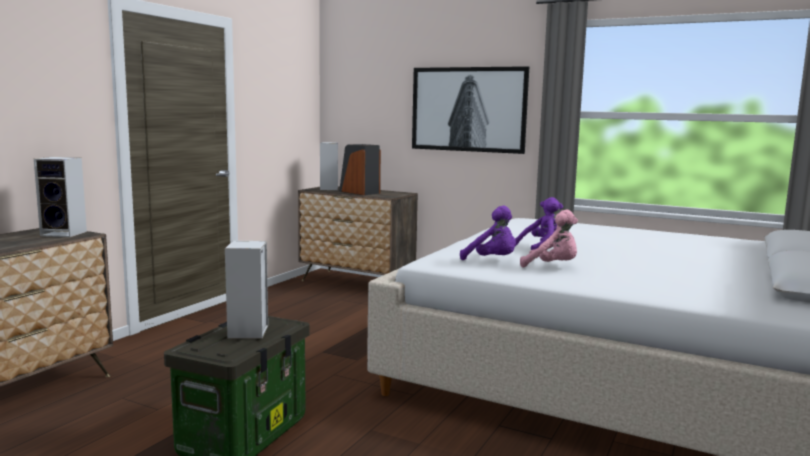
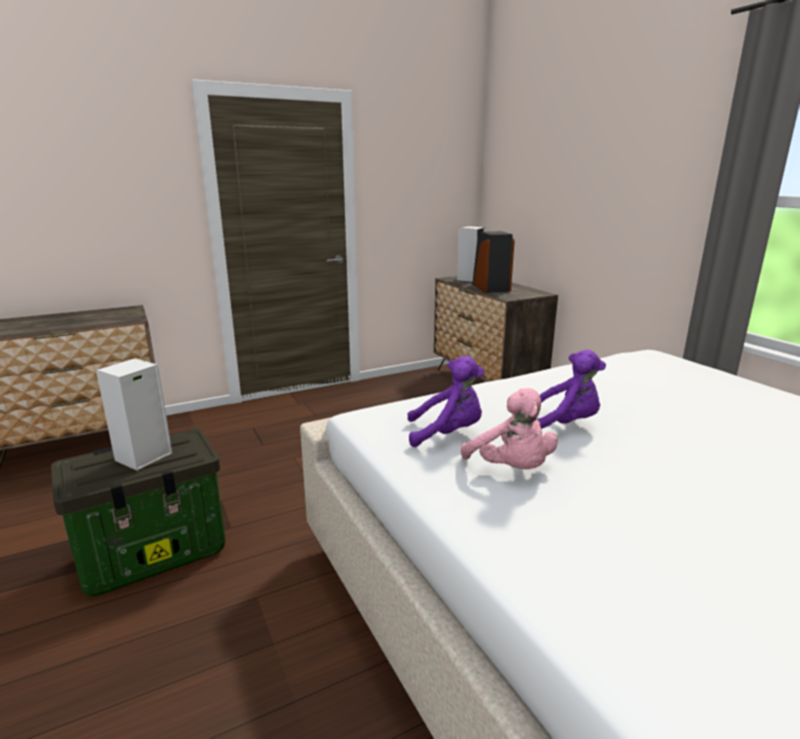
camera: 35 degrees right, 10 degrees up
(65, 233) = (124, 316): speaker -> none
(468, 109) = (625, 190): picture -> none
(492, 261) = (447, 434): purple plush toy -> purple plush toy turned 75 degrees counterclockwise

